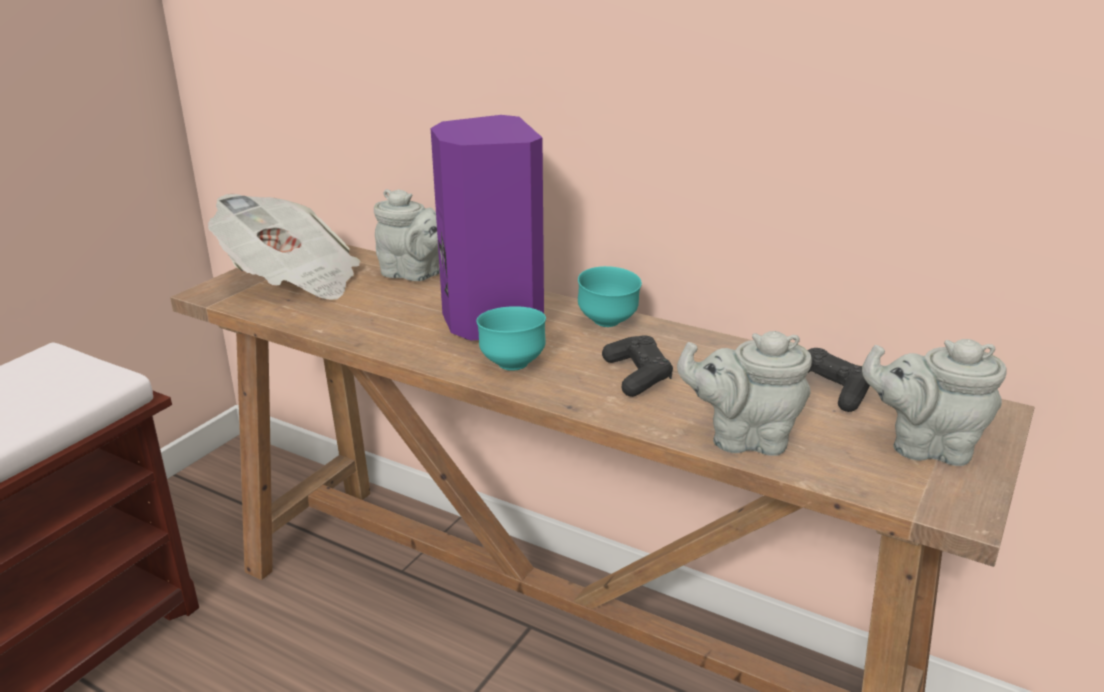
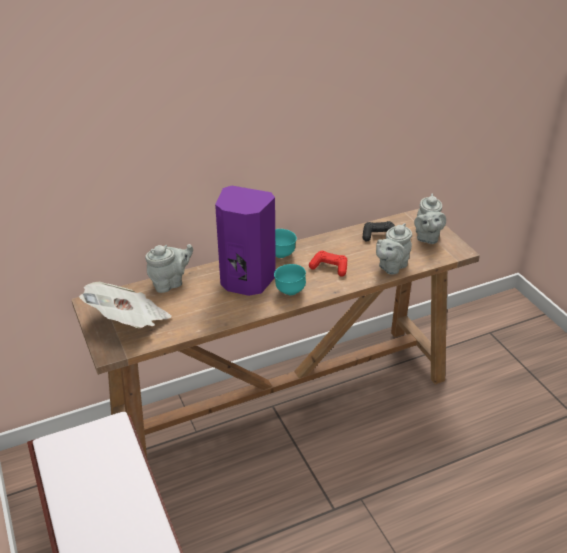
camera: 55 degrees left, 10 degrees up
(637, 376) = (329, 268): black game controller -> red game controller
(925, 446) = (427, 237): grey teapot -> grey teapot turned 45 degrees counterclockwise

